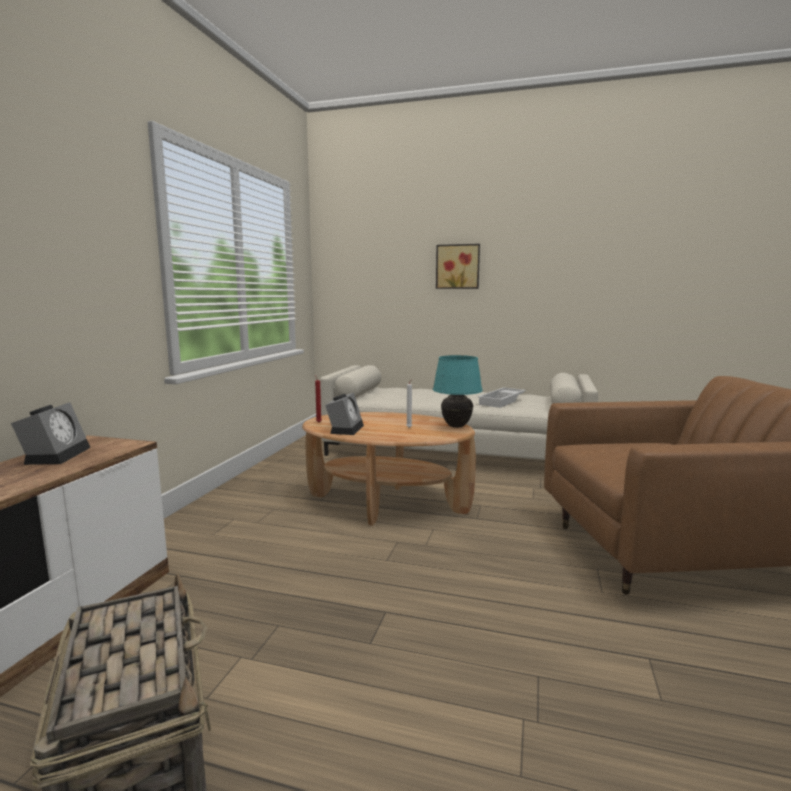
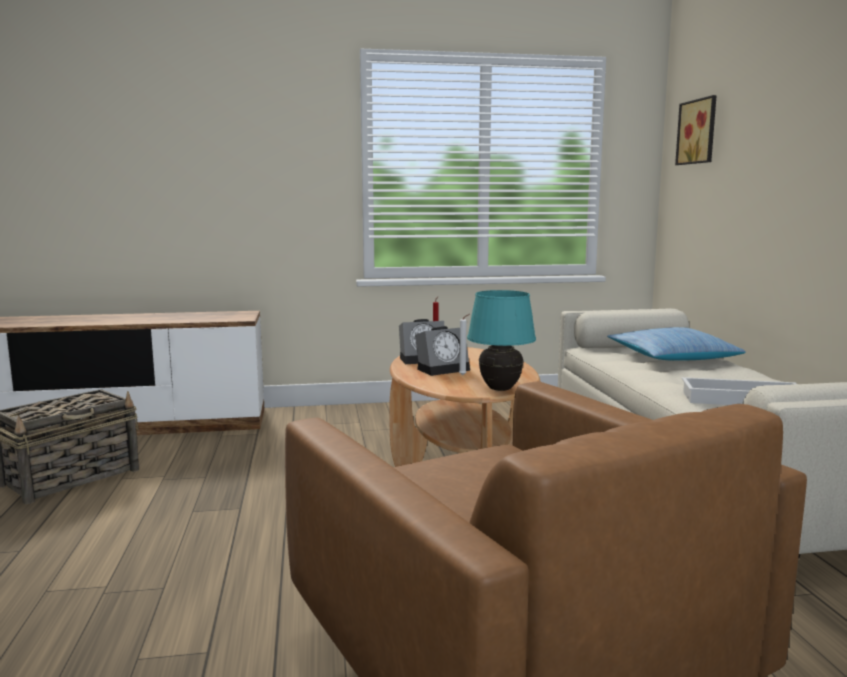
camera: 65 degrees right, 0 degrees up
(56, 455) = (210, 315): alarm clock -> alarm clock (443, 369)
(403, 393) = (671, 357): none -> pillow
(458, 266) = (799, 155): picture -> picture (699, 132)

